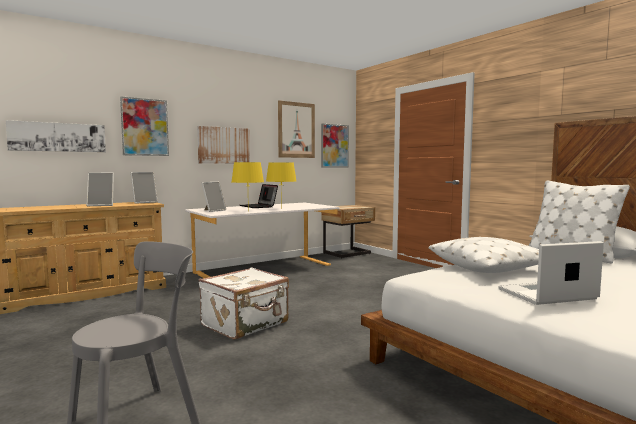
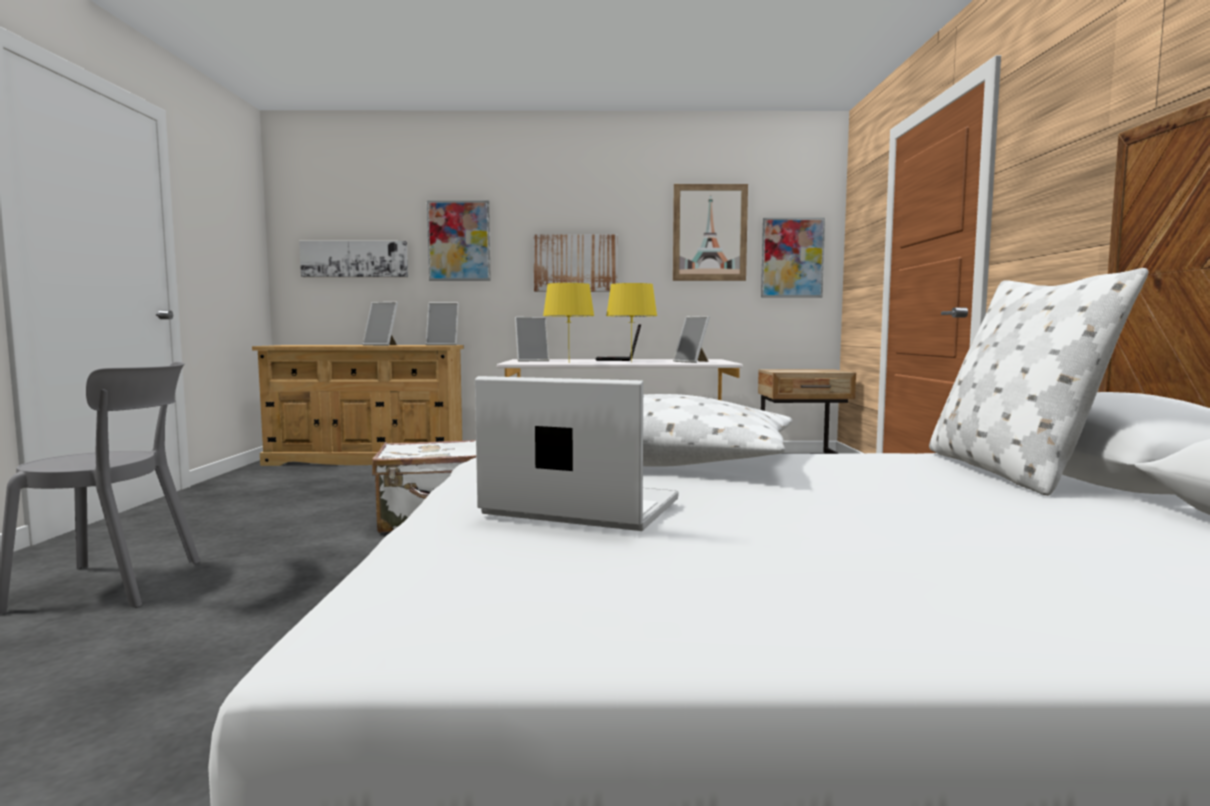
camera: 35 degrees right, 0 degrees up
(309, 206) = (693, 362): none -> picture frame

